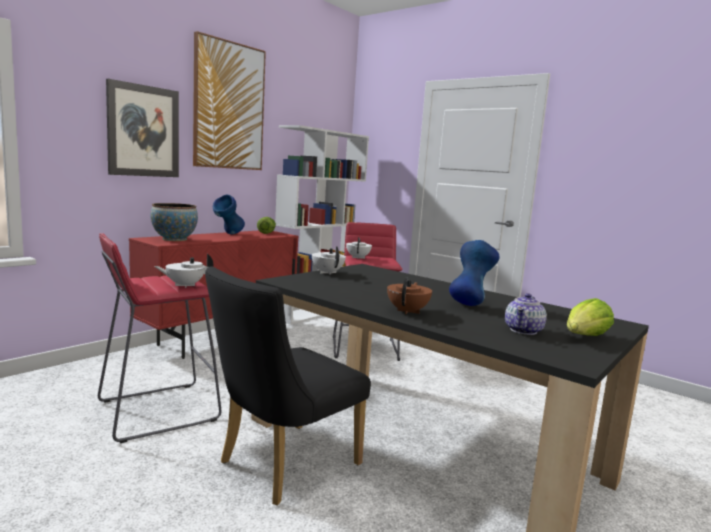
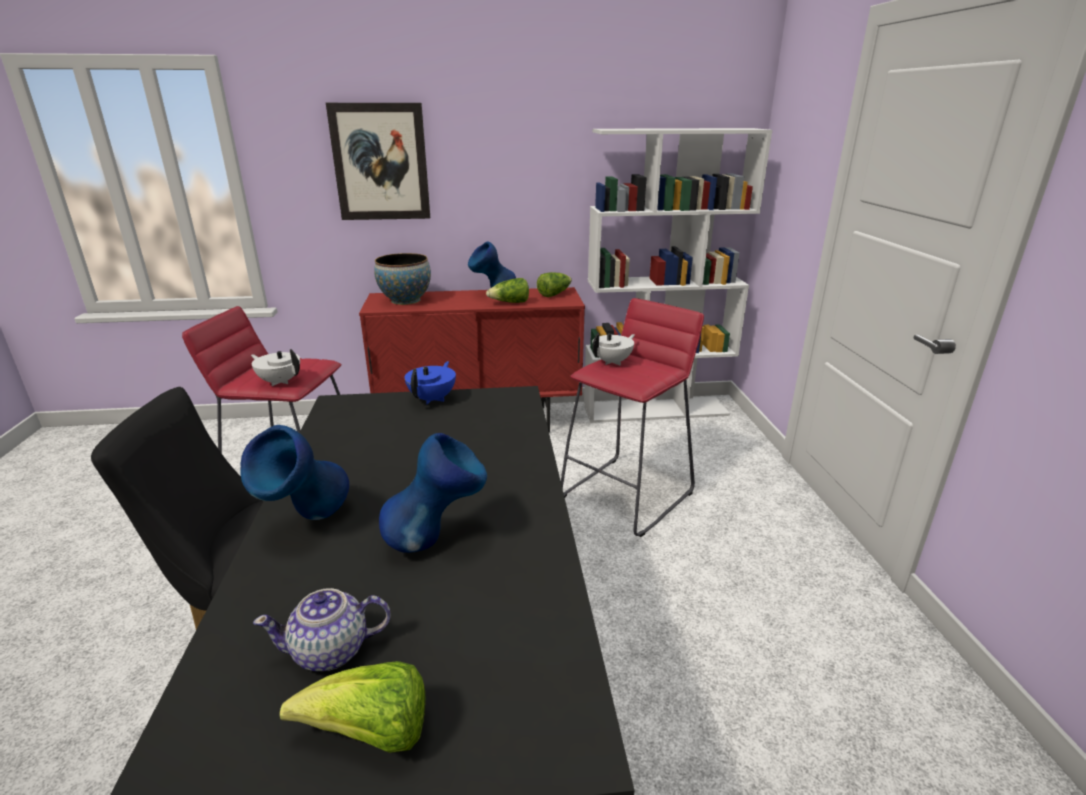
camera: 45 degrees right, 15 degrees up
(229, 106) = (505, 111): picture -> none
(252, 237) = (510, 303): none -> lettuce
(327, 272) = (433, 399): white teapot -> blue teapot
(408, 311) = (307, 523): brown teapot -> blue vase

